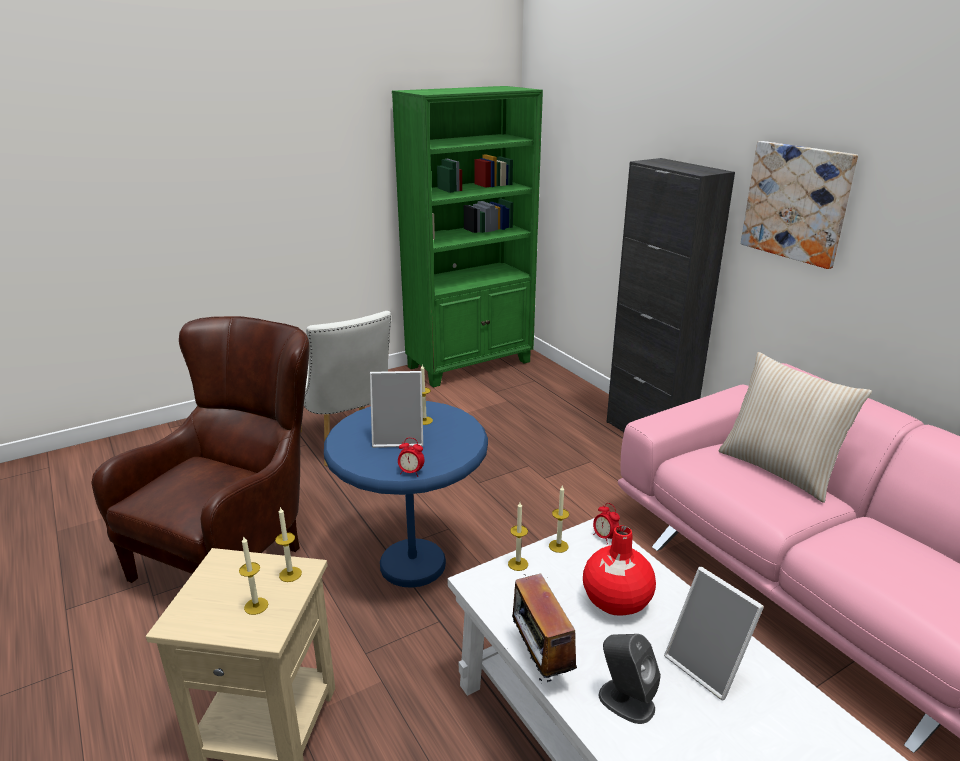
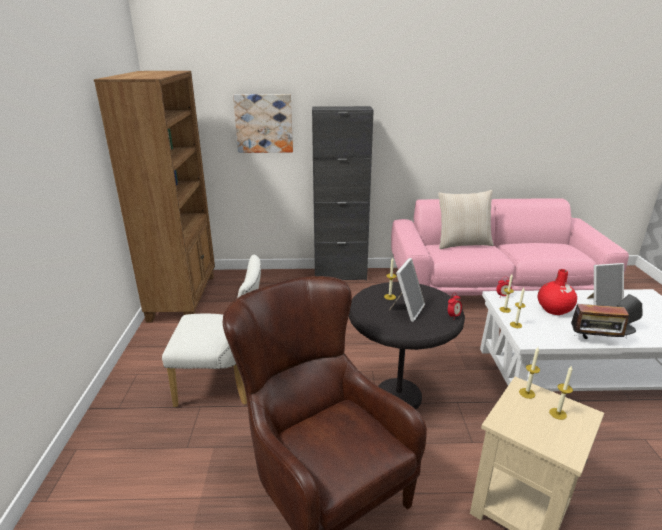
camera: 60 degrees left, 0 degrees up
(413, 564) = (398, 396): blue side table -> black side table
(470, 364) = (184, 297): green bookcase -> brown bookcase
(797, 202) = (408, 116): picture -> picture (264, 123)

